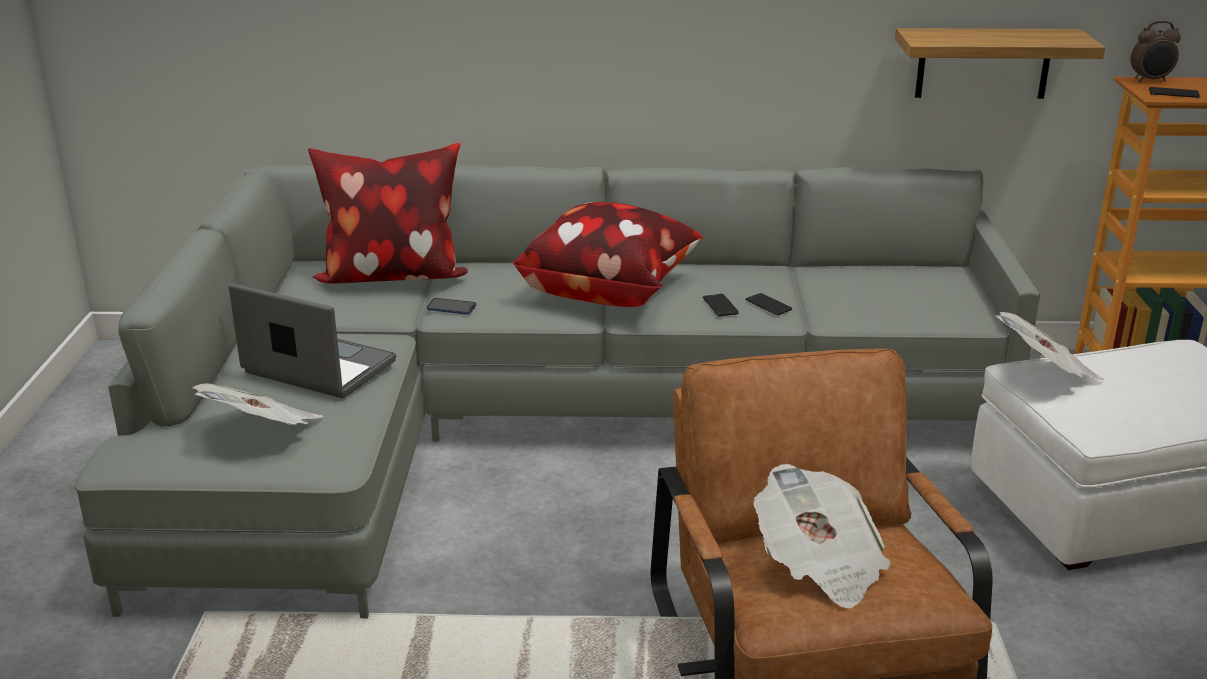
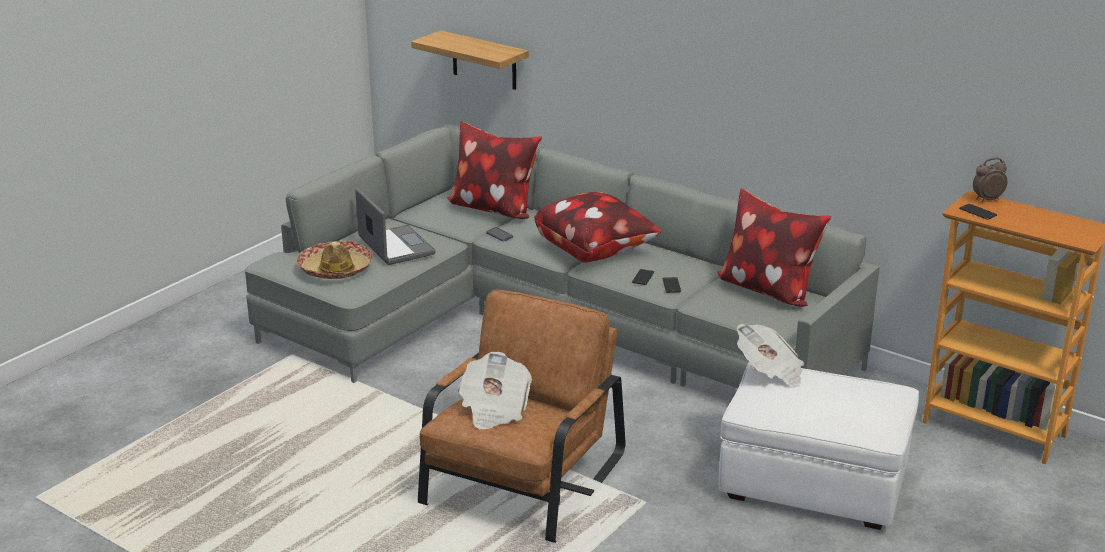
camera: 35 degrees right, 0 degrees up
(263, 432) = (336, 269): newspaper -> hat
(879, 277) = (767, 290): none -> pillow
(983, 63) = (882, 159): shelf -> shelf (484, 61)
(1150, 80) = (986, 199): alarm clock -> alarm clock turned 135 degrees clockwise

